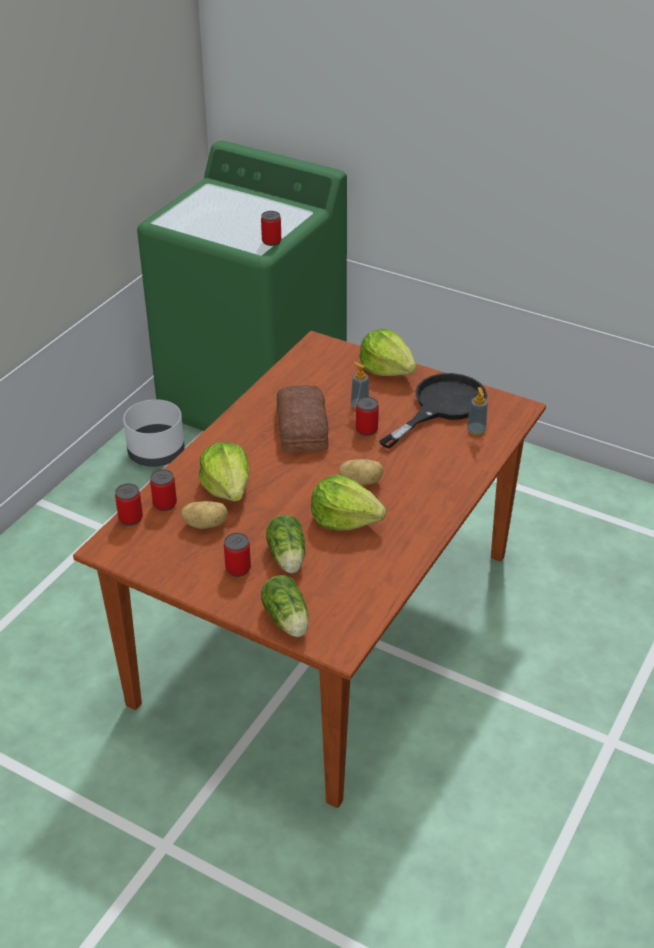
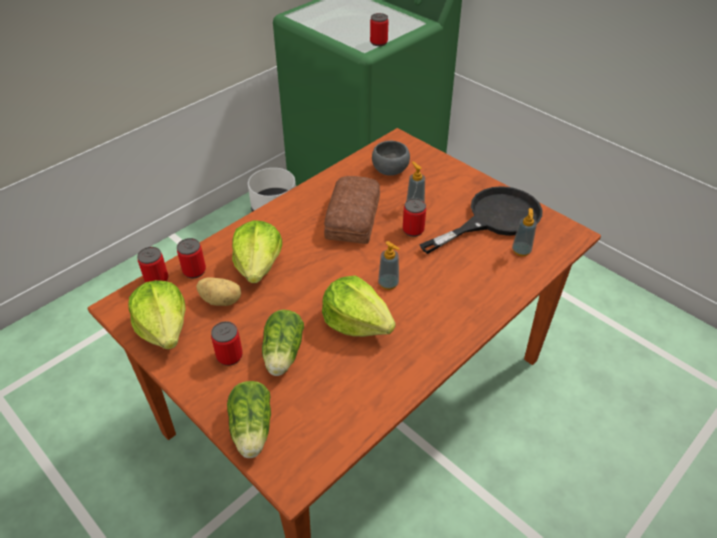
camera: 15 degrees right, 5 degrees up
(321, 375) = (390, 169): none -> grey bowl
(361, 481) = (388, 284): potato -> soap dispenser
(387, 369) = (453, 174): lettuce -> lettuce (164, 328)

